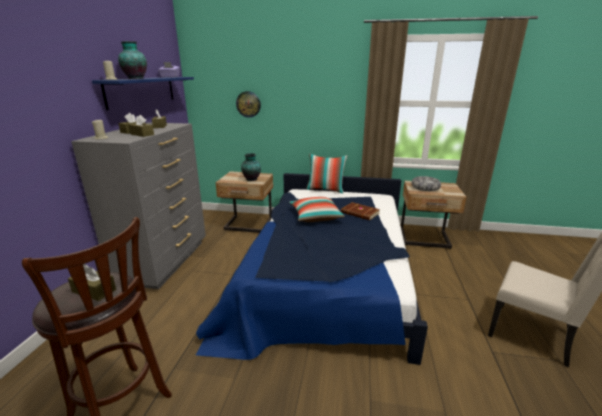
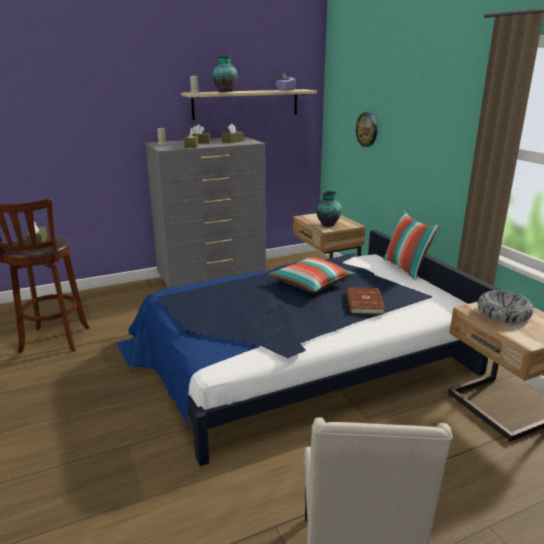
camera: 55 degrees right, 0 degrees up
(142, 91) = (246, 104): blue shelf -> beige shelf

